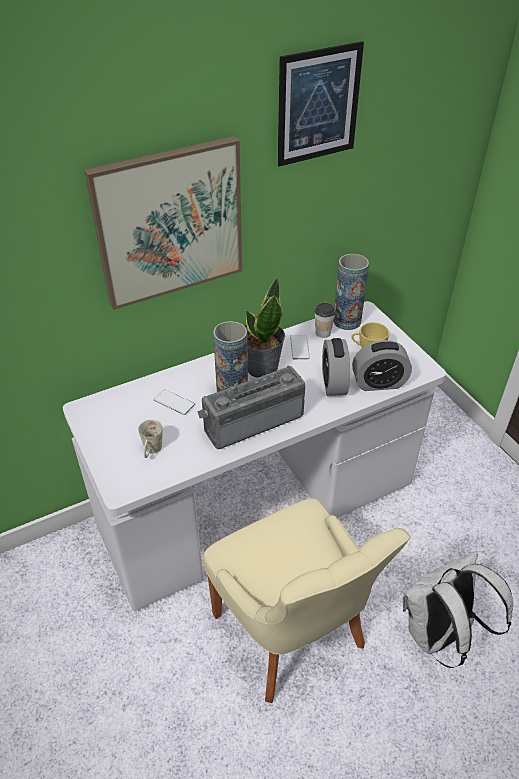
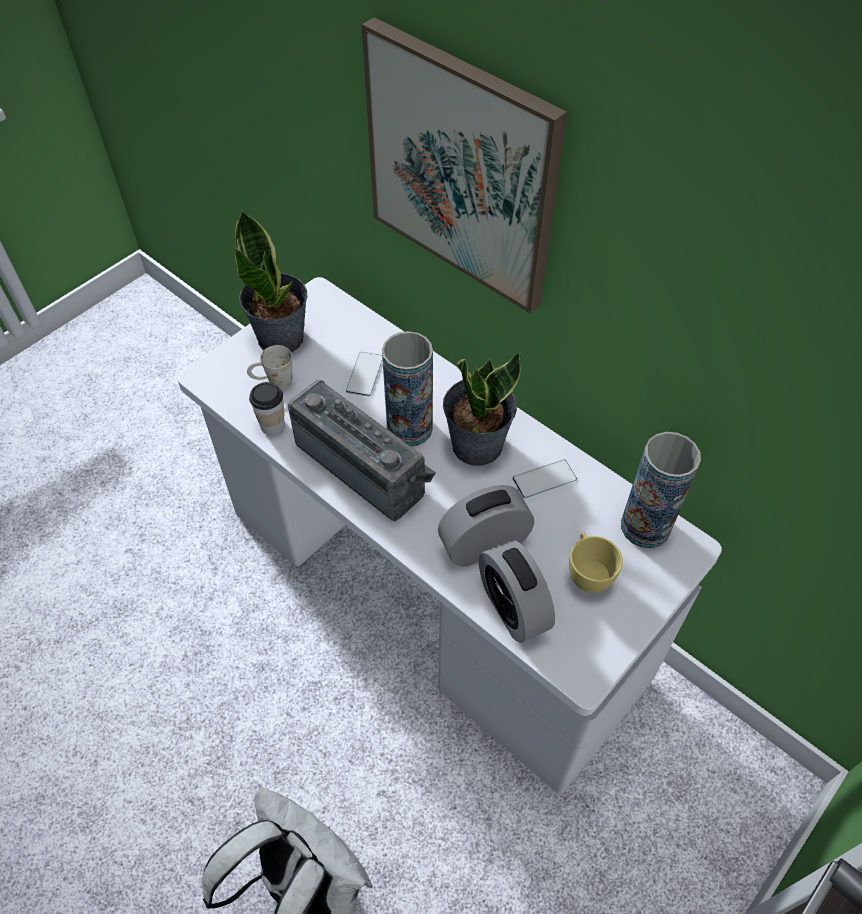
camera: 70 degrees right, 10 degrees up
(111, 438) = (281, 338): none -> potted plant
(292, 634) = (254, 693): beige chair -> none
(318, 105) = (720, 163): picture -> none
(323, 333) = (595, 501): cup -> cup (272, 425)

